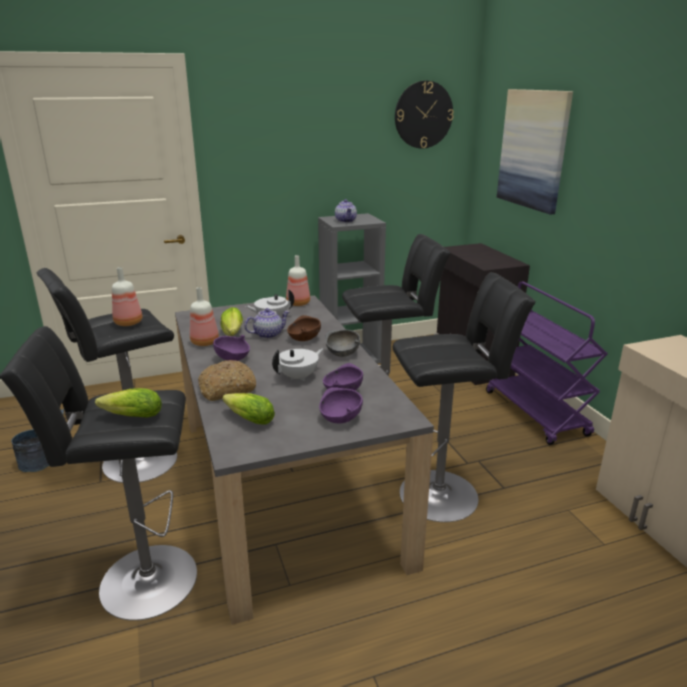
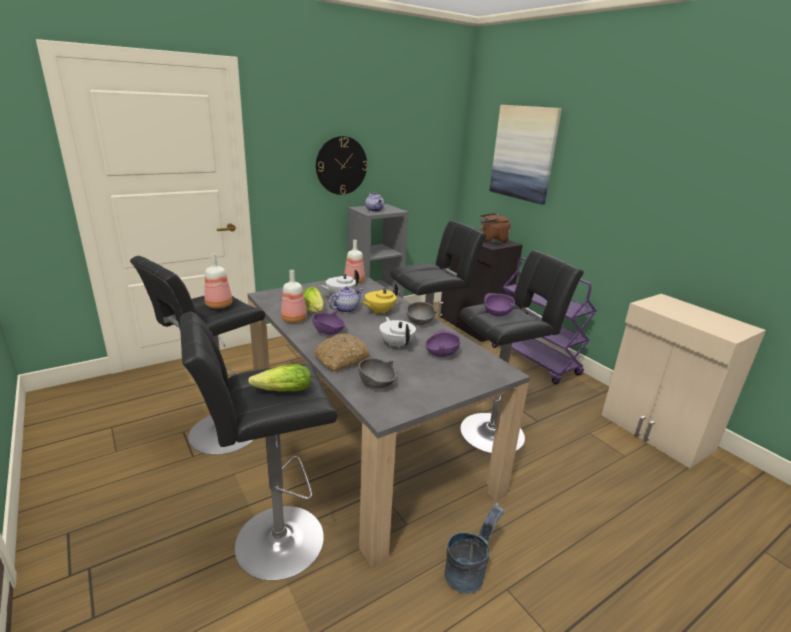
camera: 15 degrees left, 0 degrees up
(42, 462) = (124, 444): grey bucket -> grey bucket (468, 572)
(247, 419) = (377, 384): lettuce -> grey bowl
(299, 377) = (396, 344): white teapot -> white teapot turned 60 degrees counterclockwise
(304, 339) = (379, 312): brown bowl -> yellow teapot
(340, 419) = (454, 377): purple bowl -> purple bowl (497, 314)
(423, 115) = (429, 122): wall clock -> wall clock (341, 165)
(490, 260) = (491, 241): none -> brown kettle

